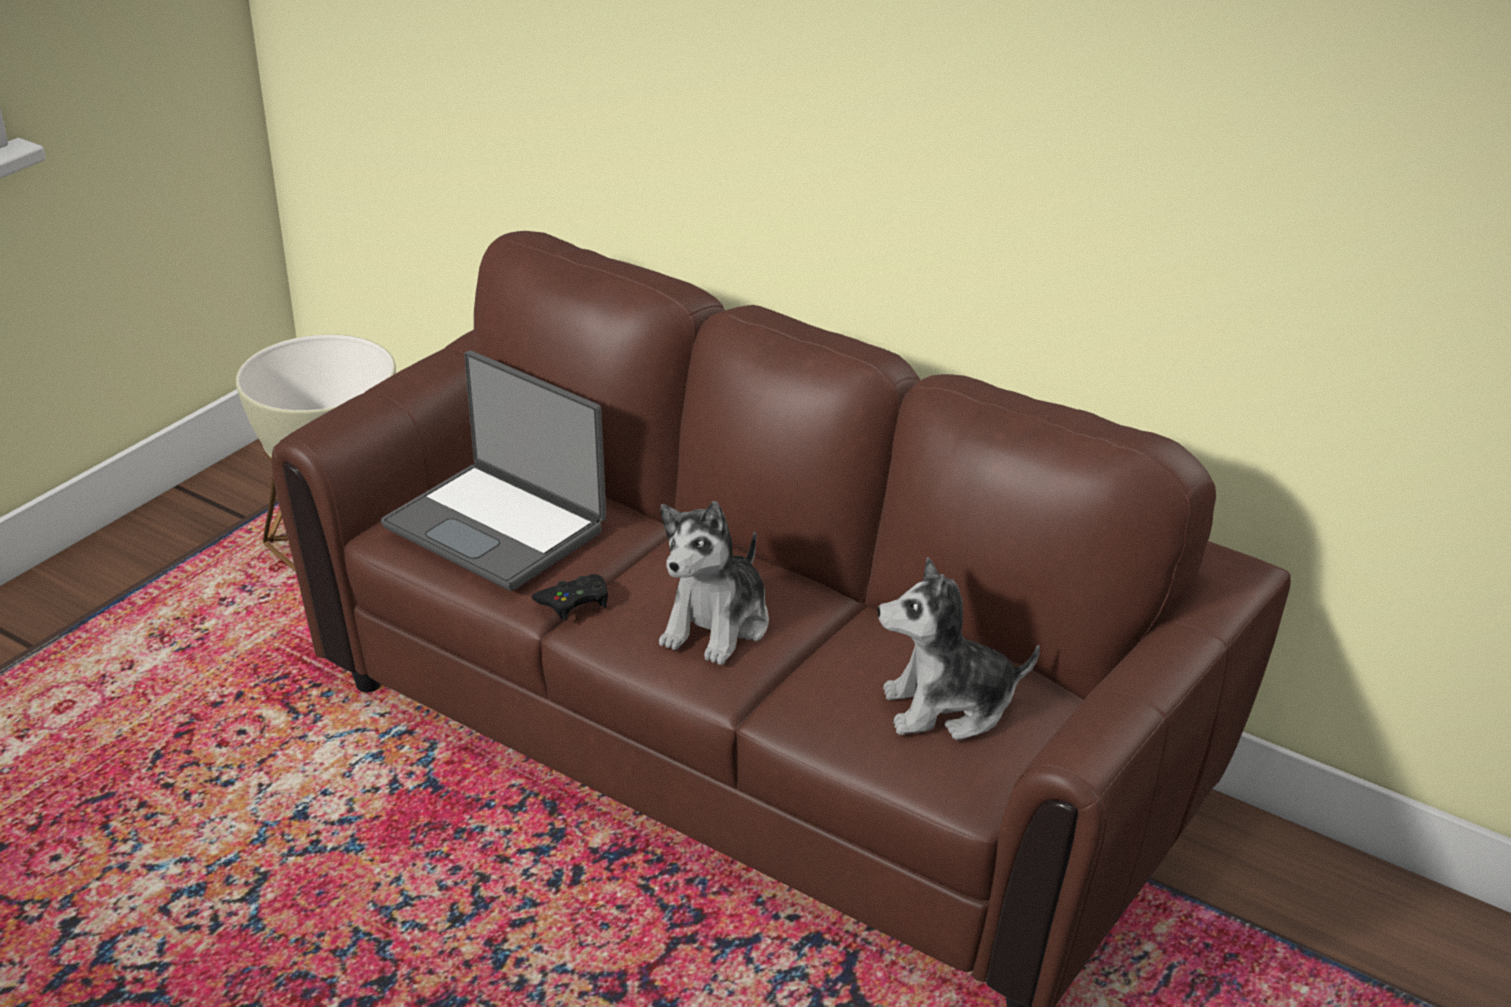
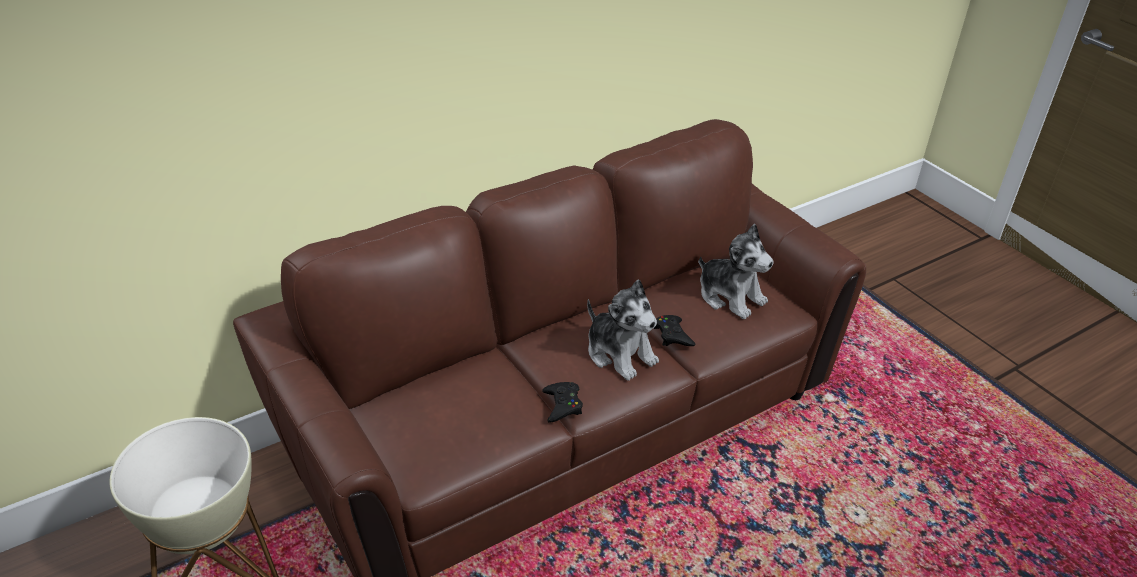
camera: 70 degrees left, 5 degrees up
(498, 527) = (459, 419): laptop -> none
(798, 666) = (672, 335): none -> black game controller
(948, 707) = (730, 296): plush toy -> plush toy turned 60 degrees counterclockwise

